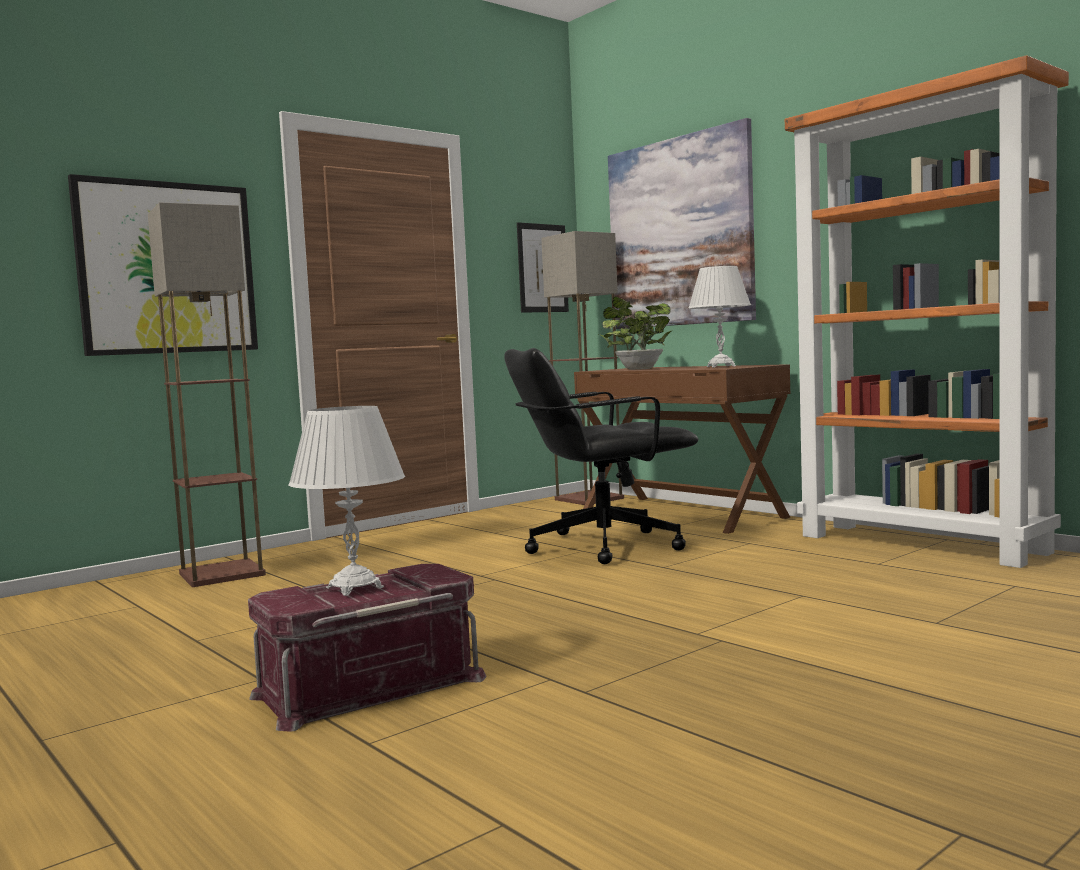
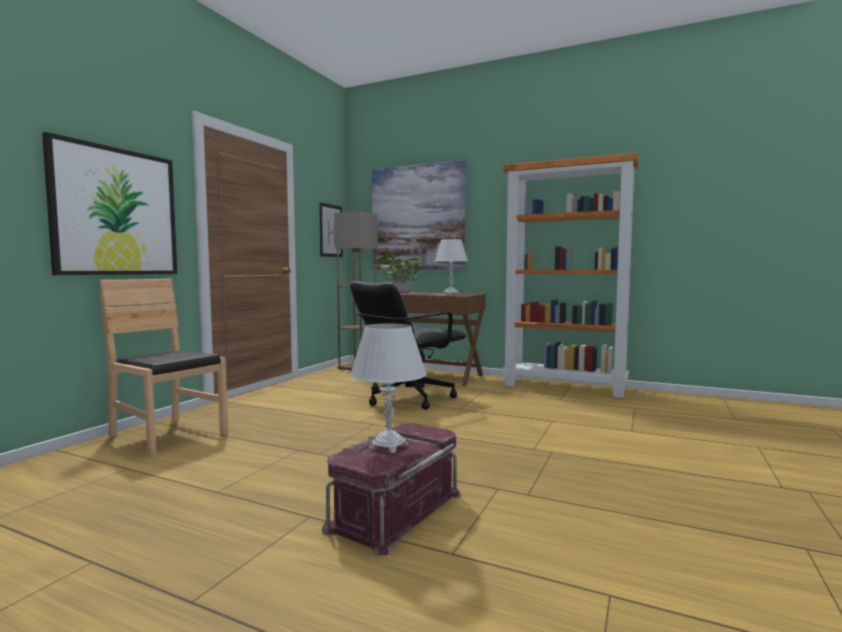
camera: 25 degrees left, 0 degrees up
(223, 574) = (167, 435): floor lamp -> brown chair

